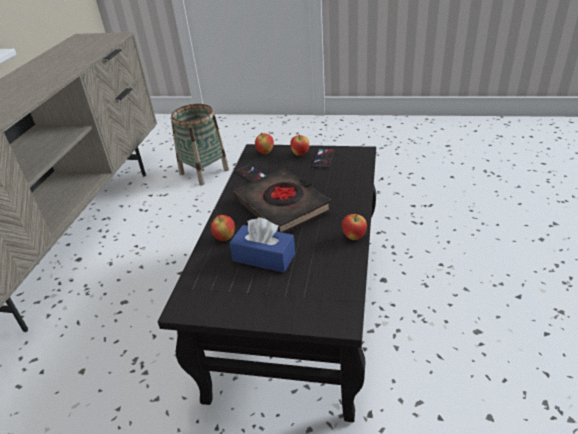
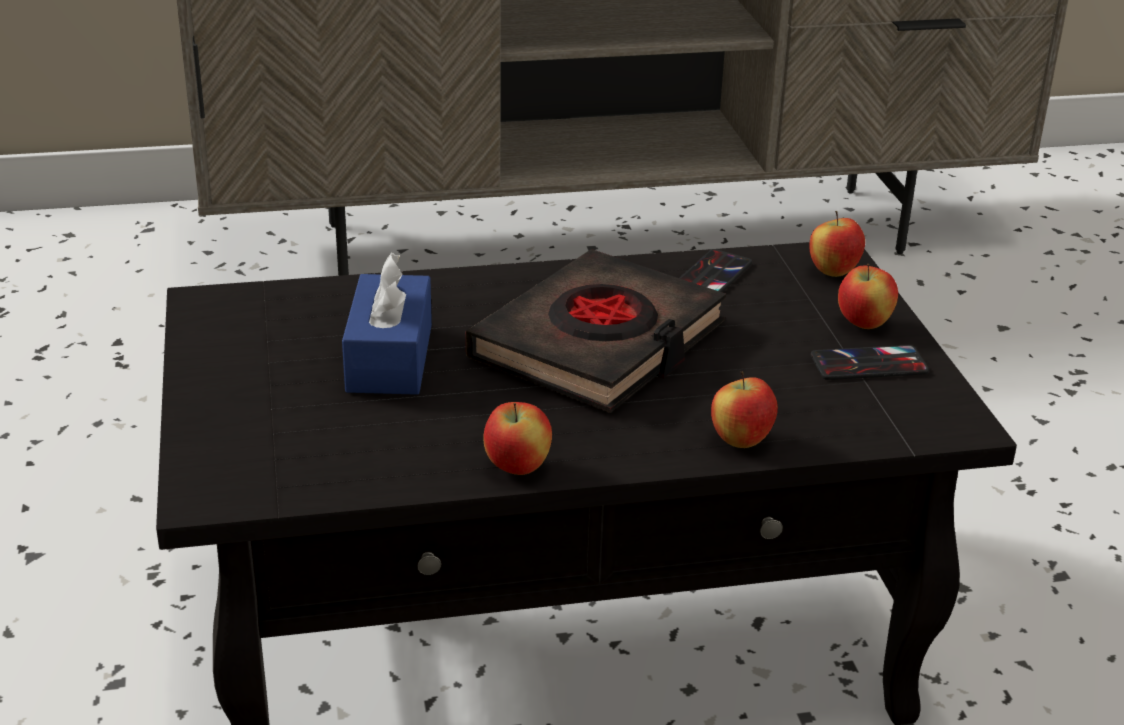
camera: 65 degrees right, 5 degrees down
(204, 172) = (995, 333): basket -> none
(225, 238) = (439, 297): apple -> apple (741, 441)

